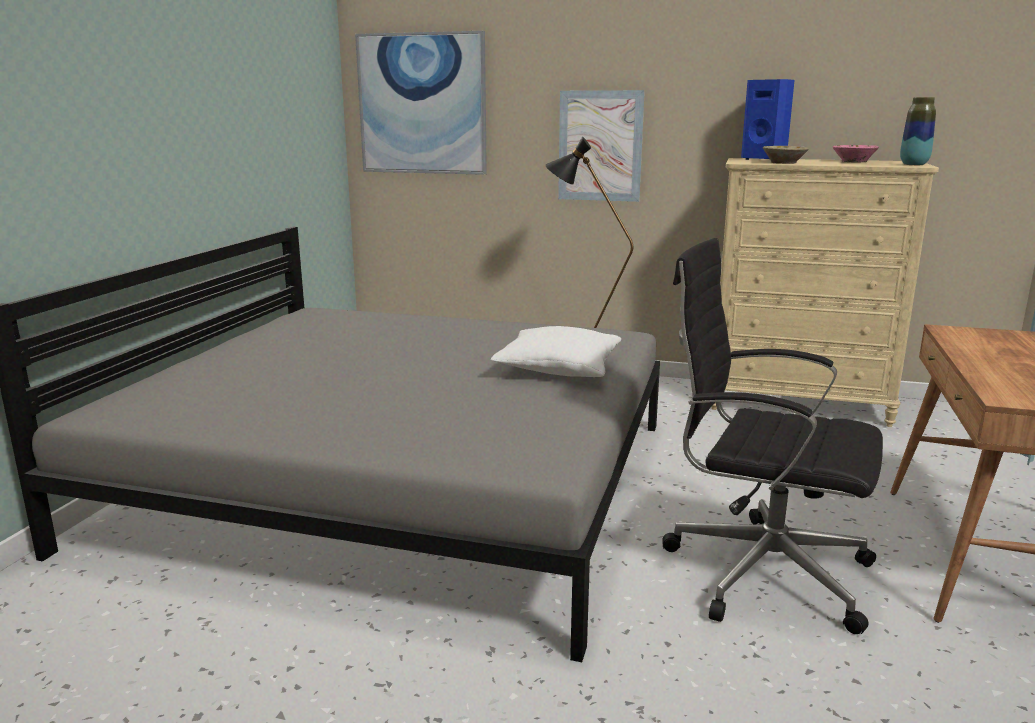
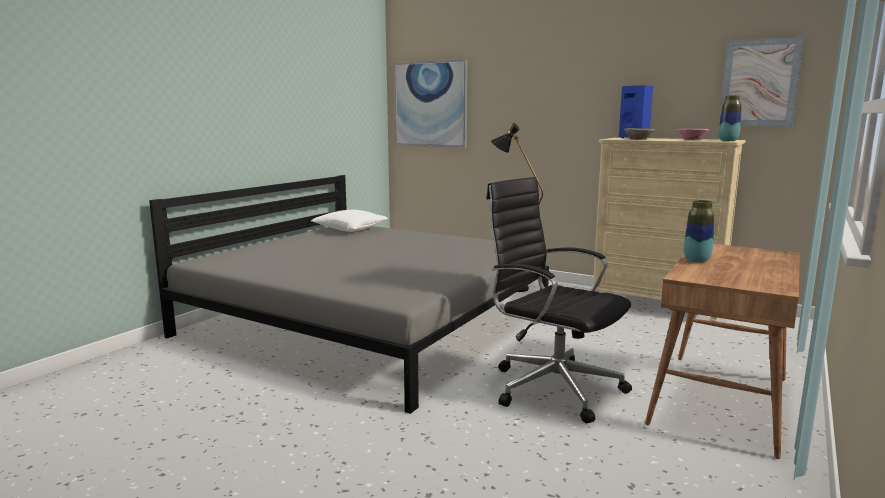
camera: 15 degrees right, 5 degrees down
(558, 369) = (460, 259): white pillow -> white pillow (350, 230)
(600, 146) = (534, 130): picture -> picture (759, 83)
(979, 362) = (696, 260): none -> vase

